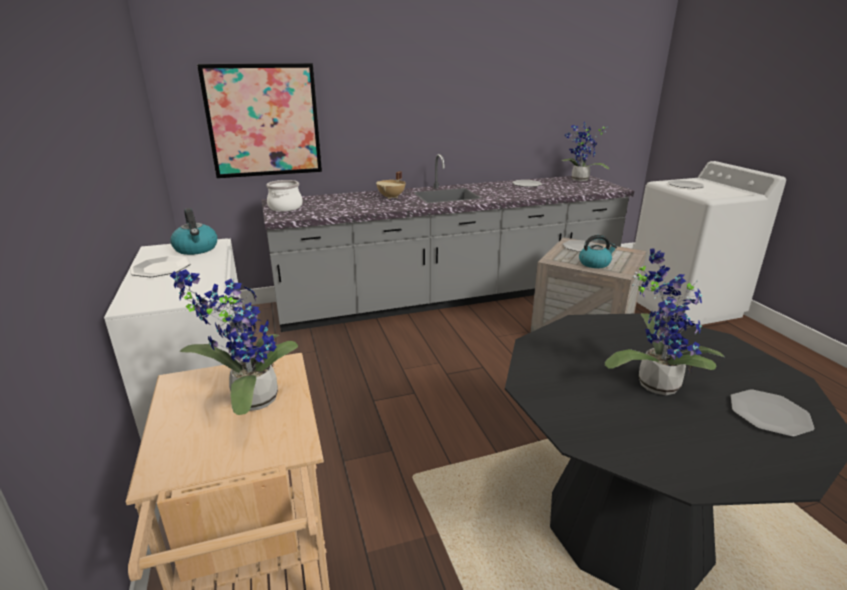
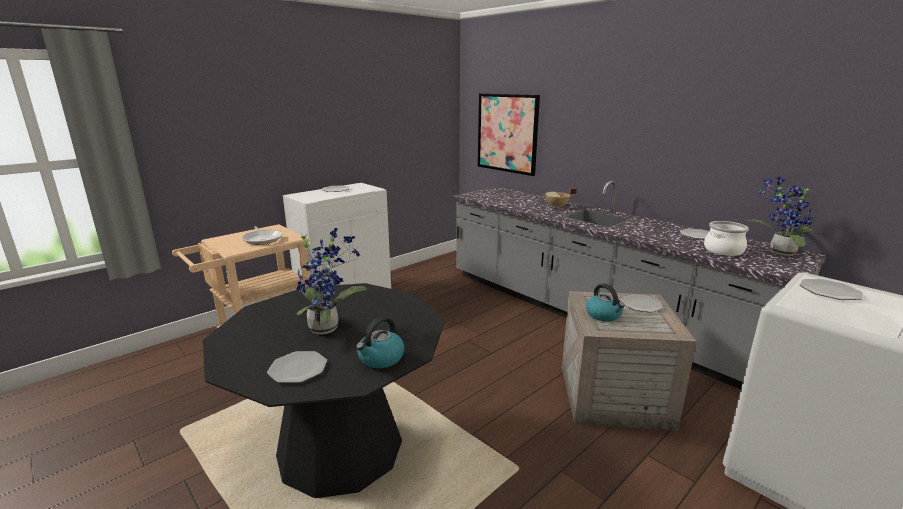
camera: 65 degrees right, 5 degrees down
(196, 249) = (364, 188): kettle -> kettle (380, 358)
(249, 400) = (262, 239): potted plant -> frying pan
(286, 207) = (488, 193): cooking pot -> cooking pot (723, 251)

